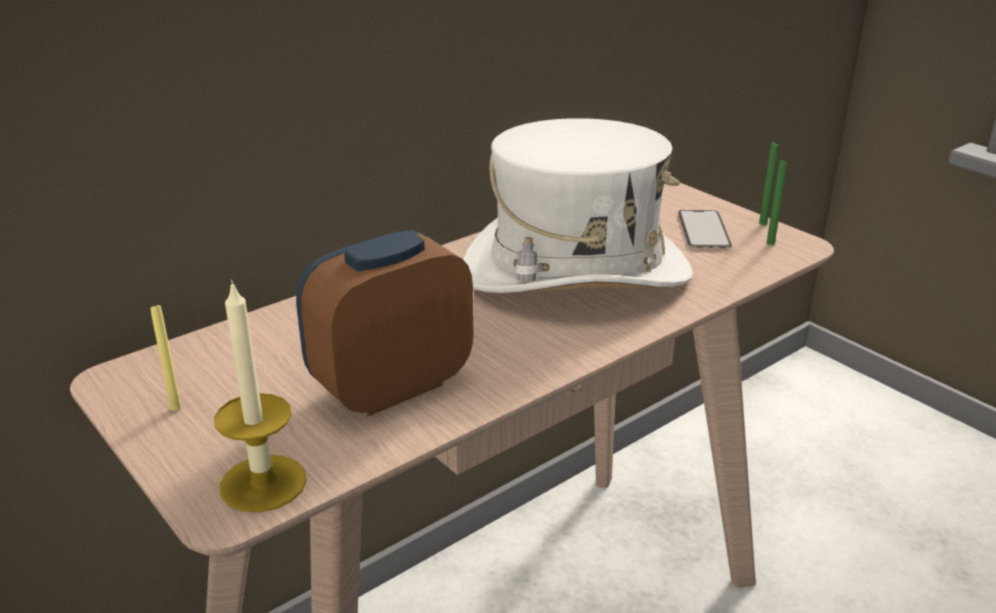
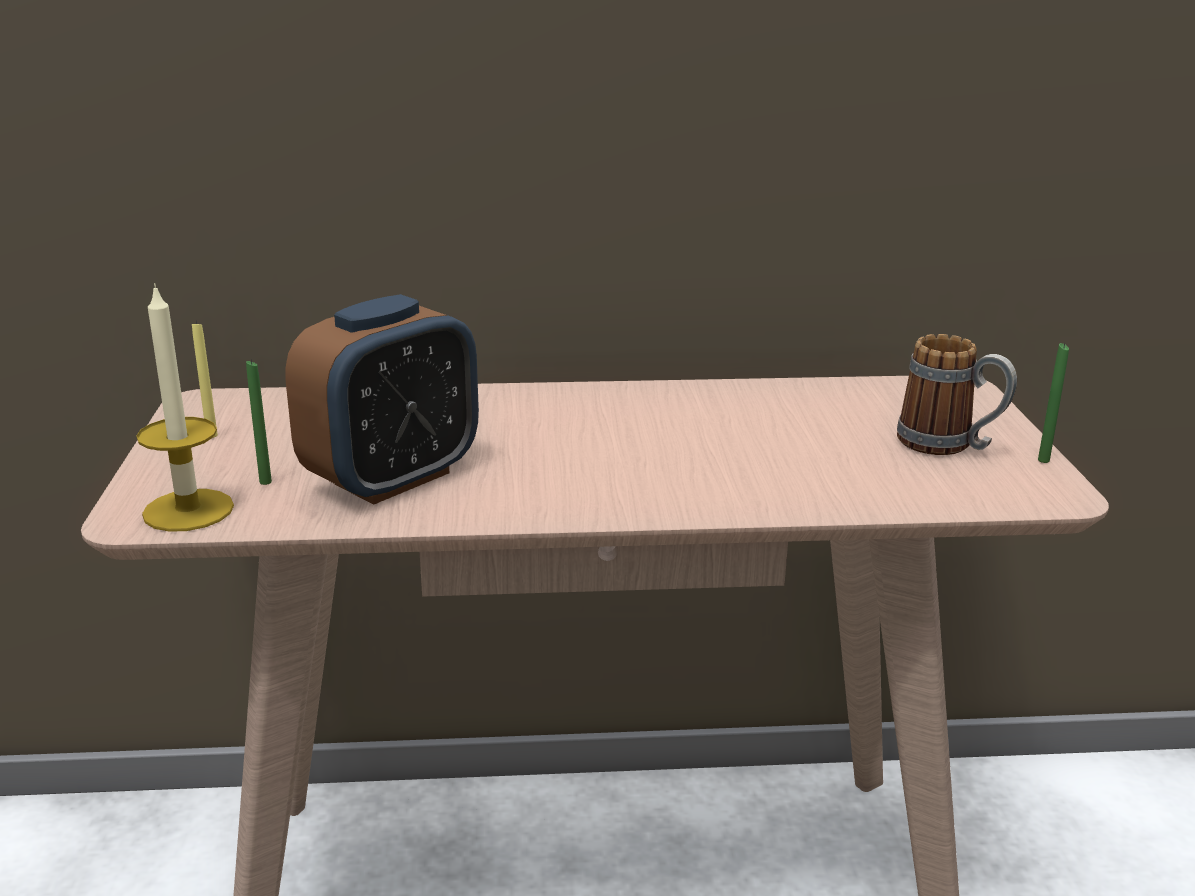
camera: 35 degrees right, 5 degrees down
(391, 387) = (392, 478): alarm clock -> alarm clock turned 135 degrees clockwise
(575, 272) = (724, 442): white hat -> none
(703, 230) = (949, 445): phone -> mug
(770, 243) = (1018, 482): green candle -> green candle (265, 482)

